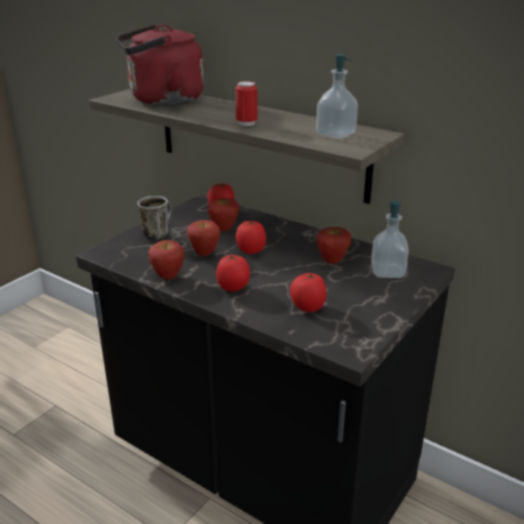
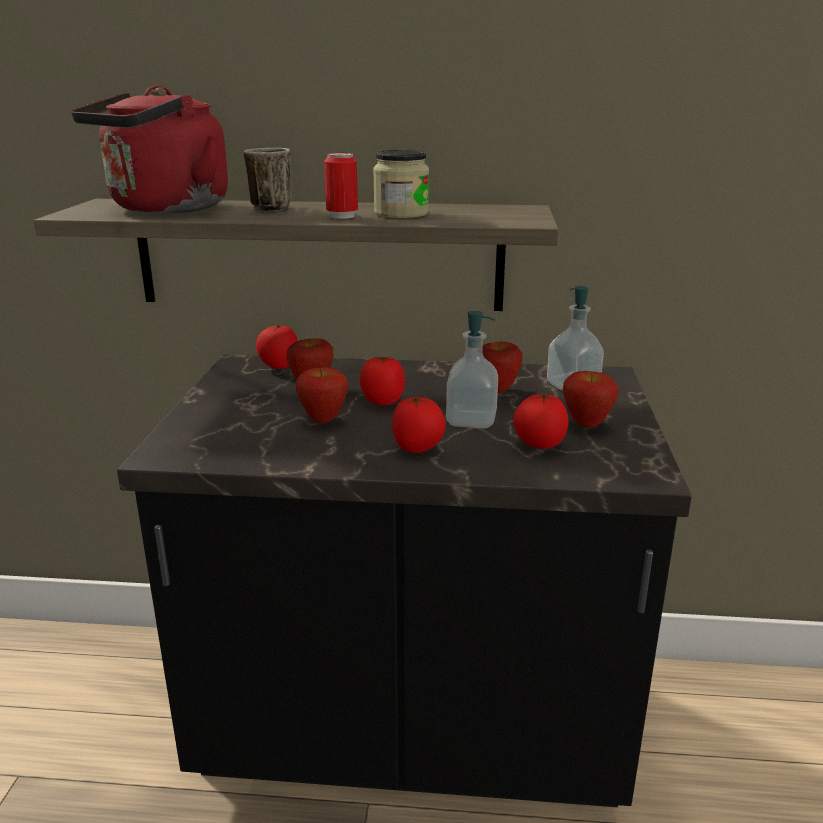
camera: 30 degrees left, 5 degrees down
(157, 233) = (220, 411): mug -> mug (270, 208)
(168, 277) = (307, 459): apple -> apple (586, 425)
(286, 126) = (401, 213): none -> jar
(335, 134) = (477, 213): soap dispenser -> soap dispenser (471, 420)

